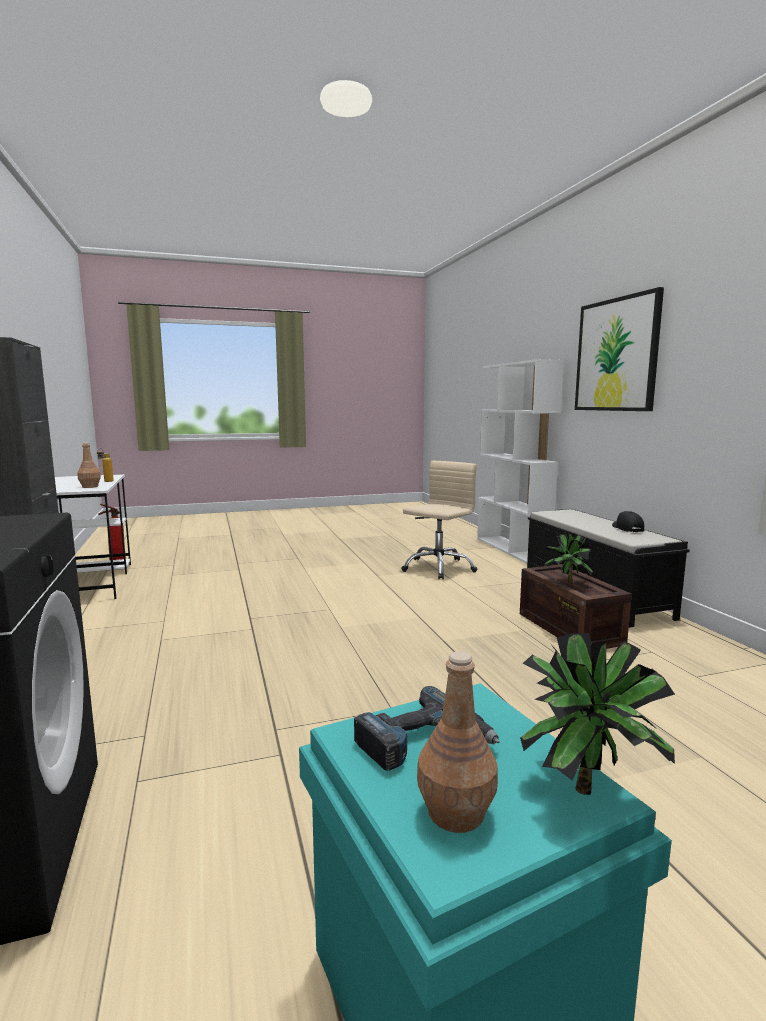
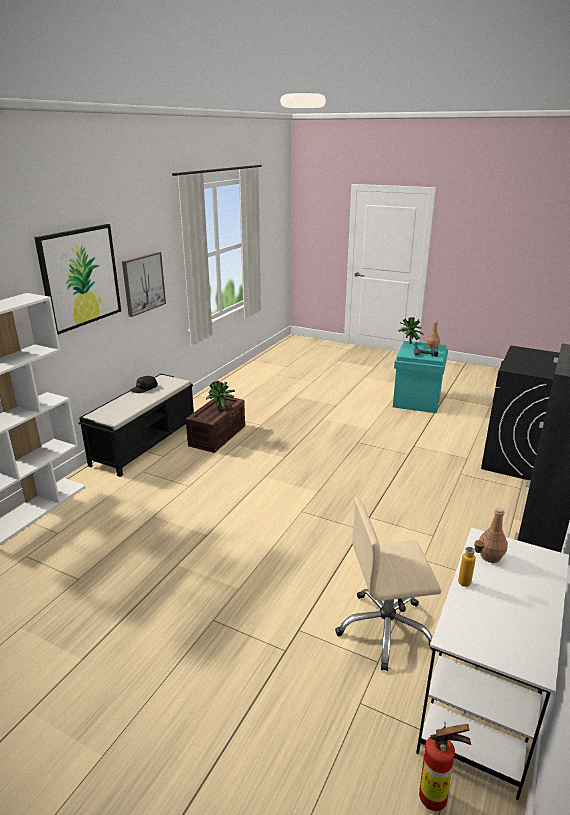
camera: 135 degrees left, 15 degrees up
(438, 568) = (147, 518): beige office chair -> beige office chair (385, 629)
(704, 382) = (143, 283): none -> picture

